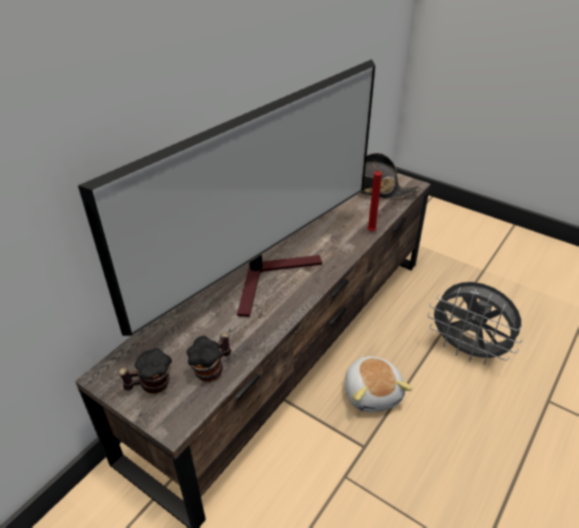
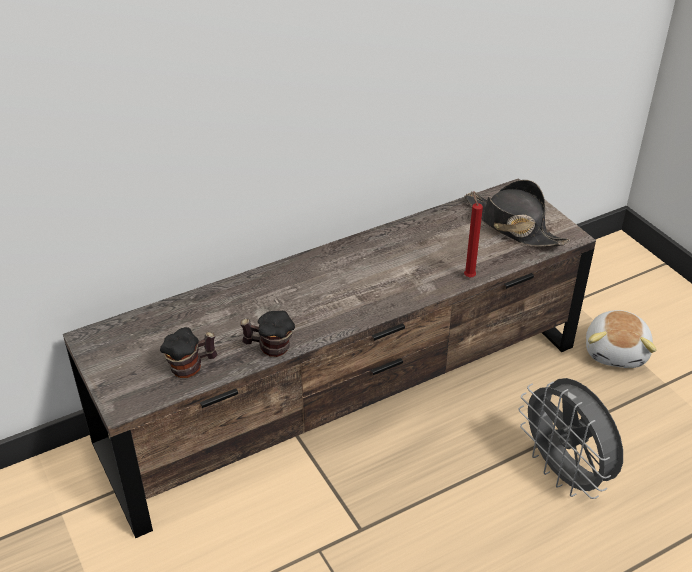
camera: 25 degrees right, 0 degrees up
(150, 385) = (125, 361): mug -> mug (269, 348)
(270, 275) = (315, 292): television -> none
(372, 393) = (410, 477): plush toy -> plush toy (617, 351)

